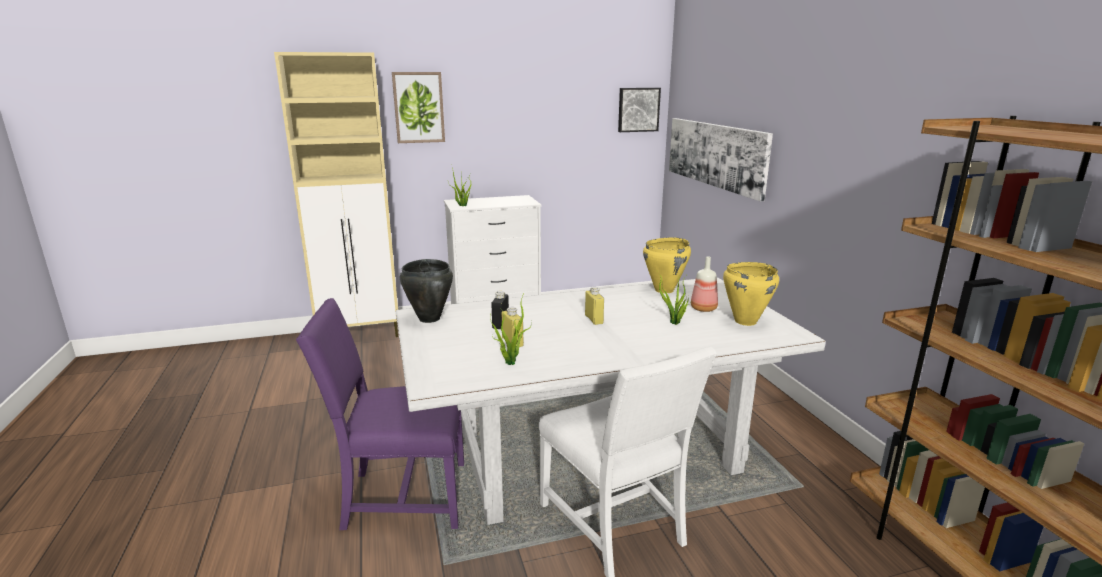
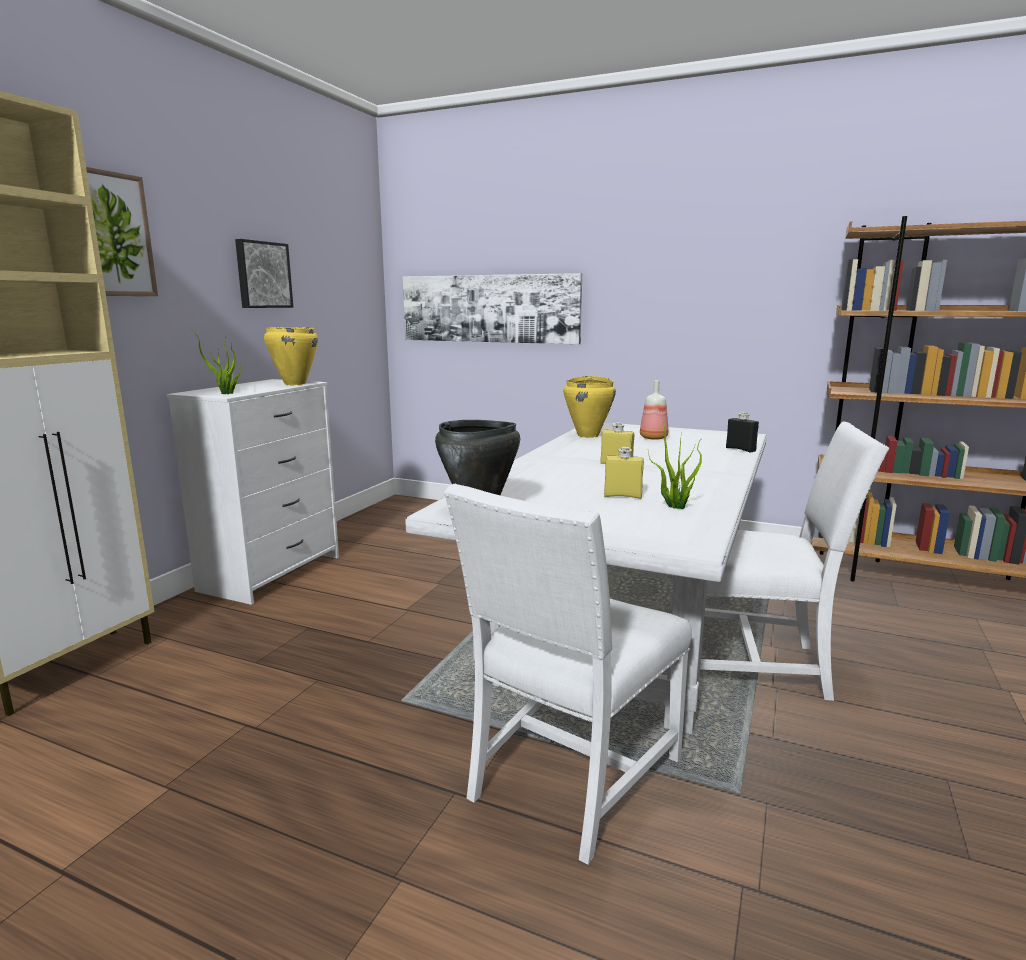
camera: 50 degrees left, 5 degrees down
(401, 497) = (569, 779): purple chair -> white chair
(500, 324) = (561, 489): black bottle -> black bottle (740, 449)
(638, 109) = (361, 266): picture -> picture (262, 275)
(674, 323) = (671, 449): potted plant -> none
(745, 321) = (700, 437): yellow cooking pot -> yellow cooking pot (294, 384)

